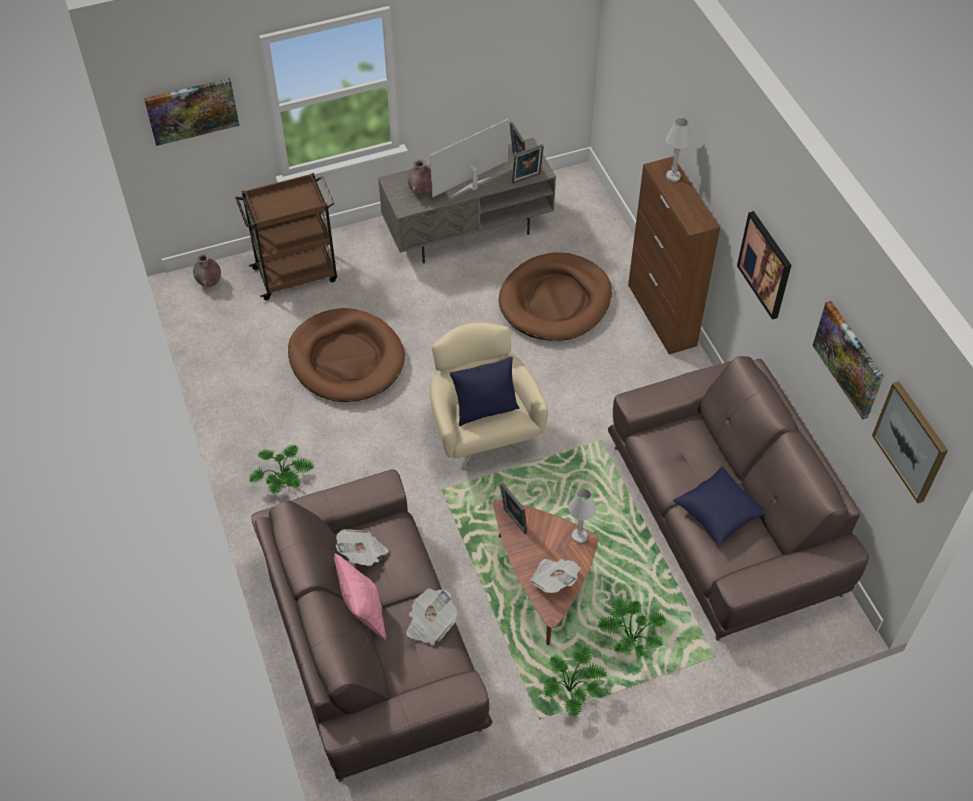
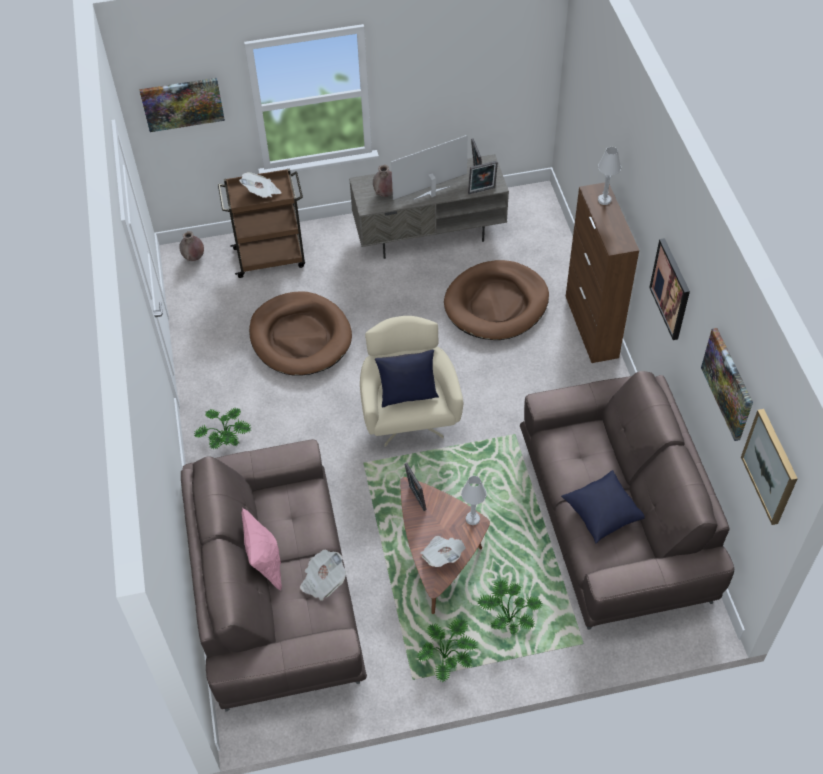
camera: 10 degrees right, 0 degrees up
(362, 554) = (275, 511): newspaper -> newspaper (262, 193)

